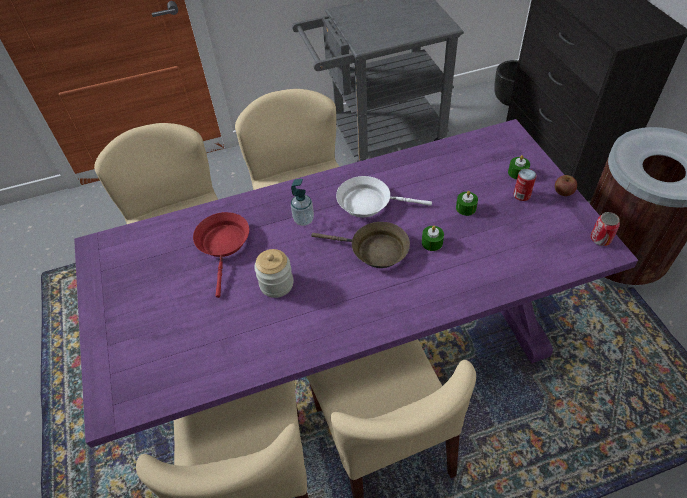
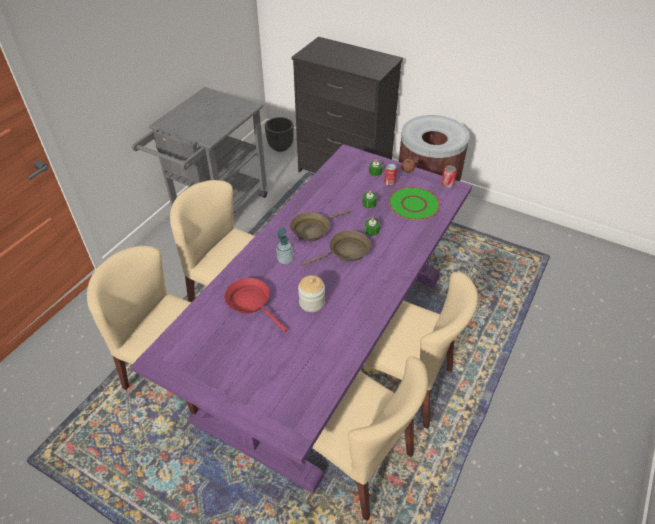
camera: 45 degrees left, 5 degrees down
(369, 202) = (313, 229): white frying pan -> brown frying pan
(521, 241) = (413, 205): none -> green plate

